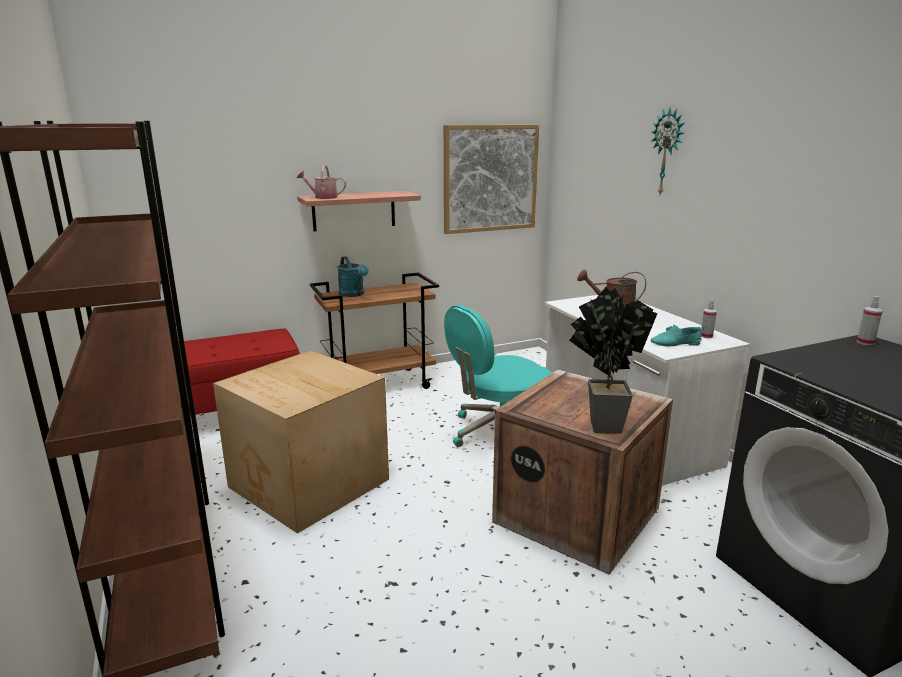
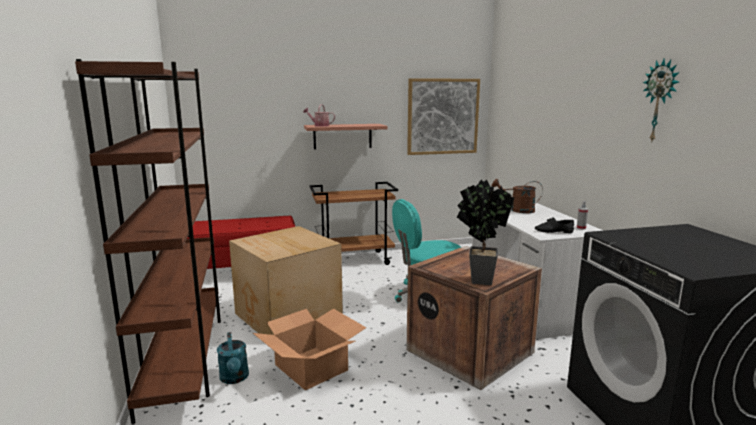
camera: 10 degrees right, 5 degrees down
(354, 294) = (338, 194): turquoise watering can -> turquoise watering can (234, 378)
(367, 565) = (311, 367): none -> cardboard box
(667, 152) = (561, 95): wall clock -> wall clock (660, 101)
(675, 344) = (554, 231): turquoise shoe -> black shoe
(865, 342) = (682, 228): spray bottle -> none

